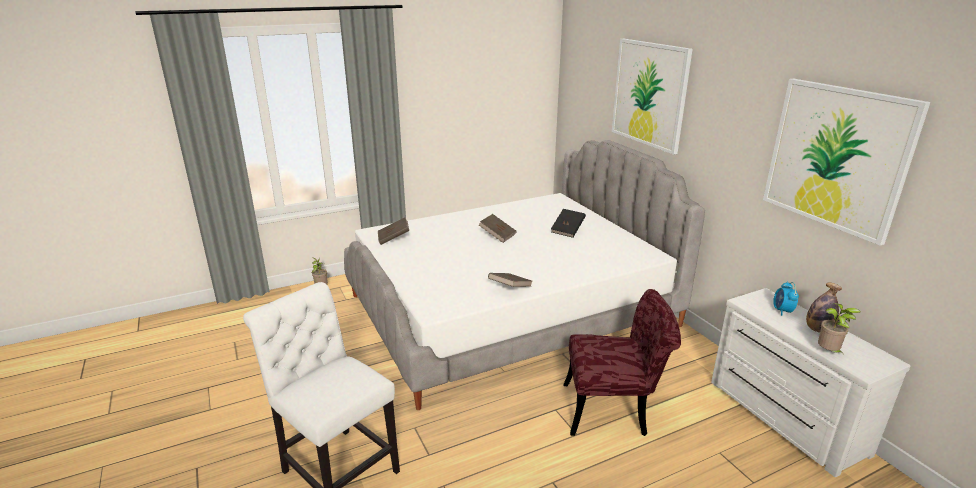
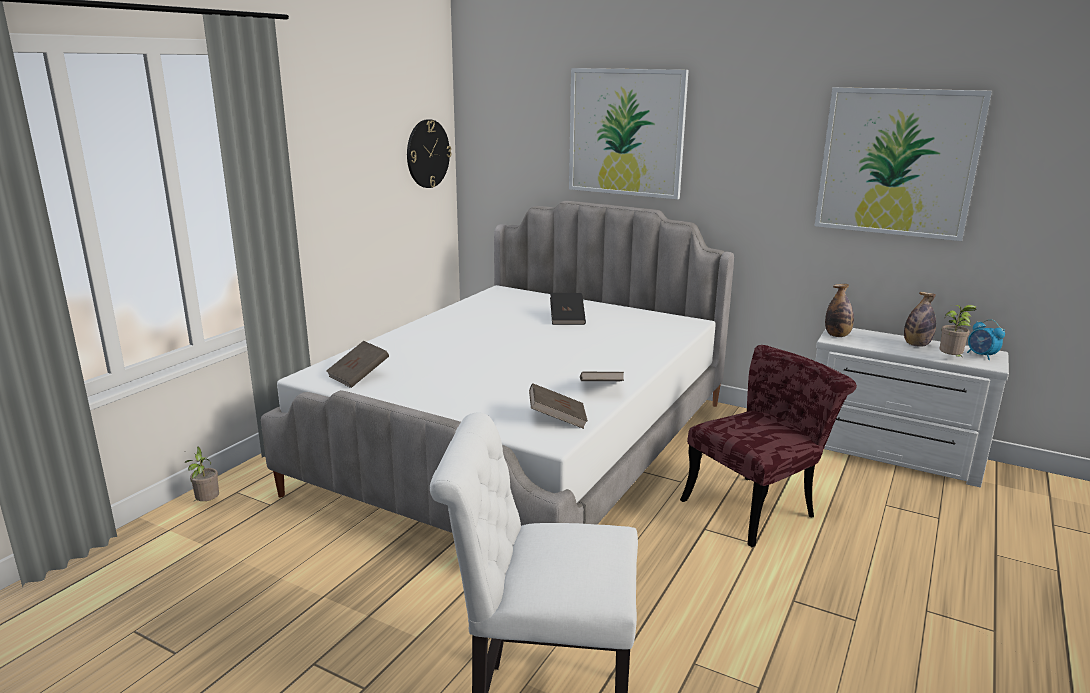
camera: 35 degrees left, 5 degrees down
(497, 235) = (495, 341): brown book -> brown book (557, 419)
(528, 92) = (427, 153): none -> wall clock
(754, 300) = (837, 335): none -> bottle
(782, 311) = (871, 338): alarm clock -> alarm clock (981, 356)

